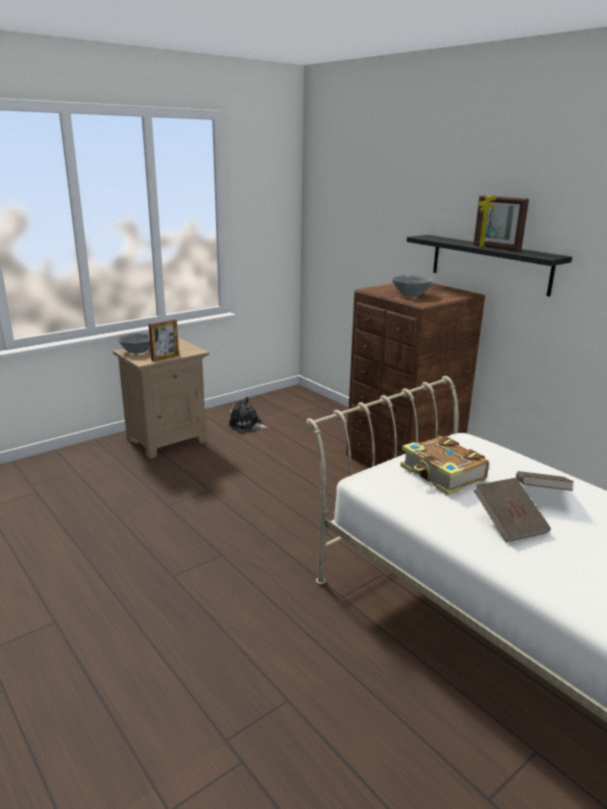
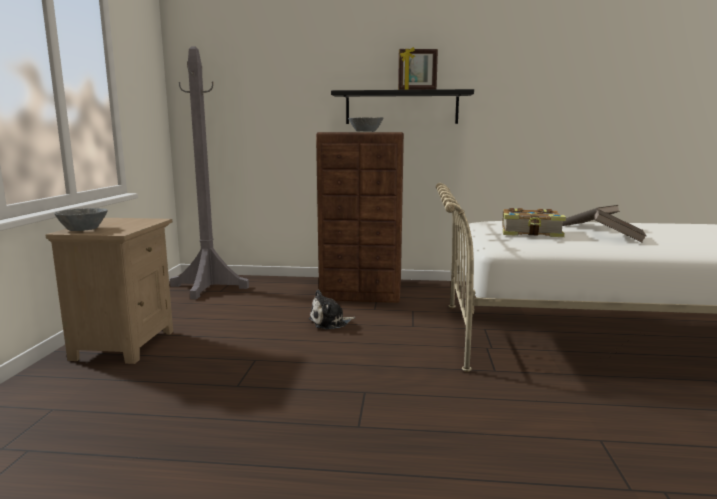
camera: 45 degrees left, 10 degrees down
(165, 358) = (136, 227): picture frame -> none
(246, 424) = (190, 309): plush toy -> plush toy (330, 322)
(294, 406) = (209, 286): none -> grey clothes rack

